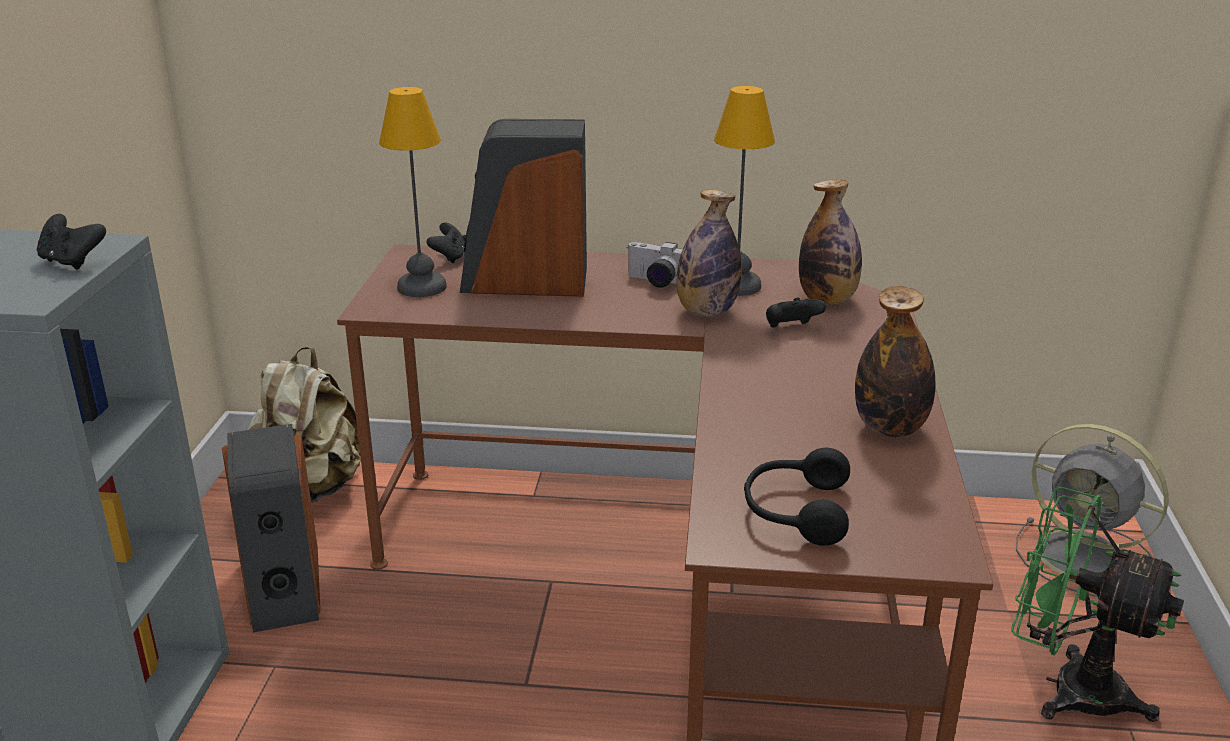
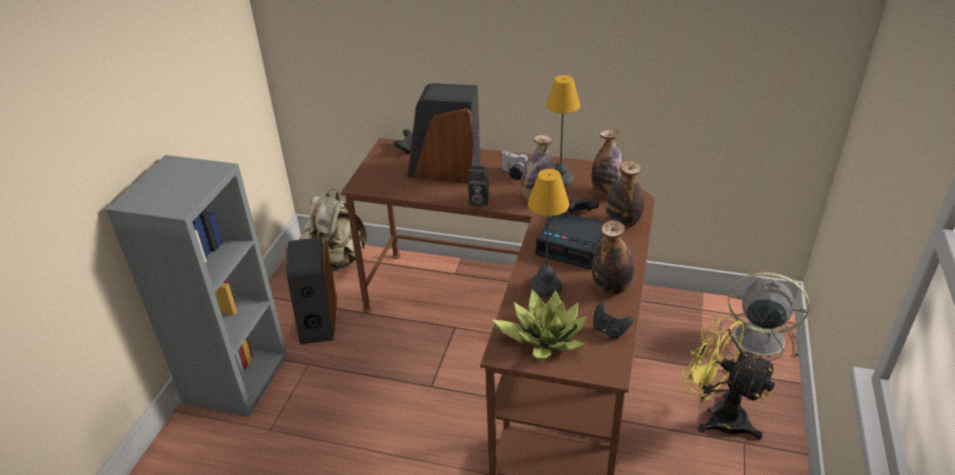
camera: 10 degrees right, 10 degrees up
(72, 262) = (200, 182): black game controller -> black game controller (609, 330)
(423, 287) = (389, 171): table lamp -> table lamp (546, 286)
(599, 320) = (477, 201): none -> camera
(794, 511) = (543, 337): black headphones -> potted plant
(797, 373) = (574, 246): none -> alarm clock
(870, 337) = (622, 223): none -> bottle
(1068, 687) = (717, 415): green fan -> yellow fan
(1086, 558) = (755, 338): grey fan -> grey fan turned 150 degrees clockwise

